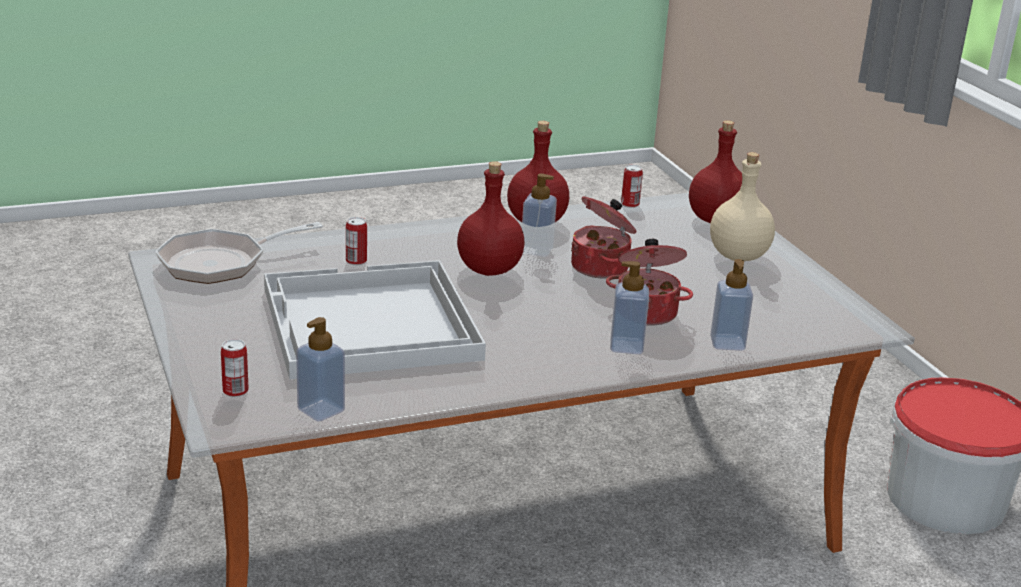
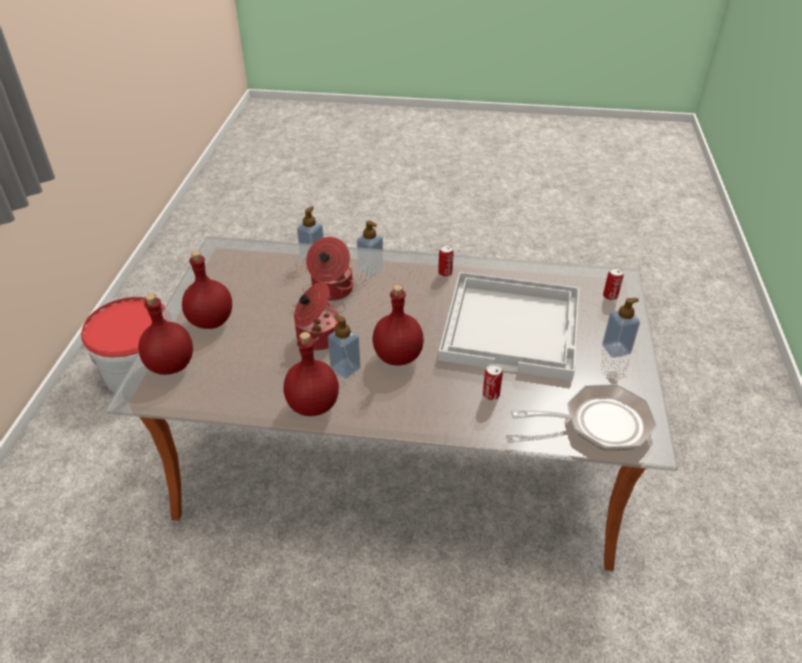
camera: 150 degrees left, 15 degrees up
(321, 410) = (566, 272): soap dispenser -> soap dispenser (616, 349)
(630, 204) = (211, 407): can -> can (445, 273)
(738, 256) = (212, 320): beige bottle -> red bottle

